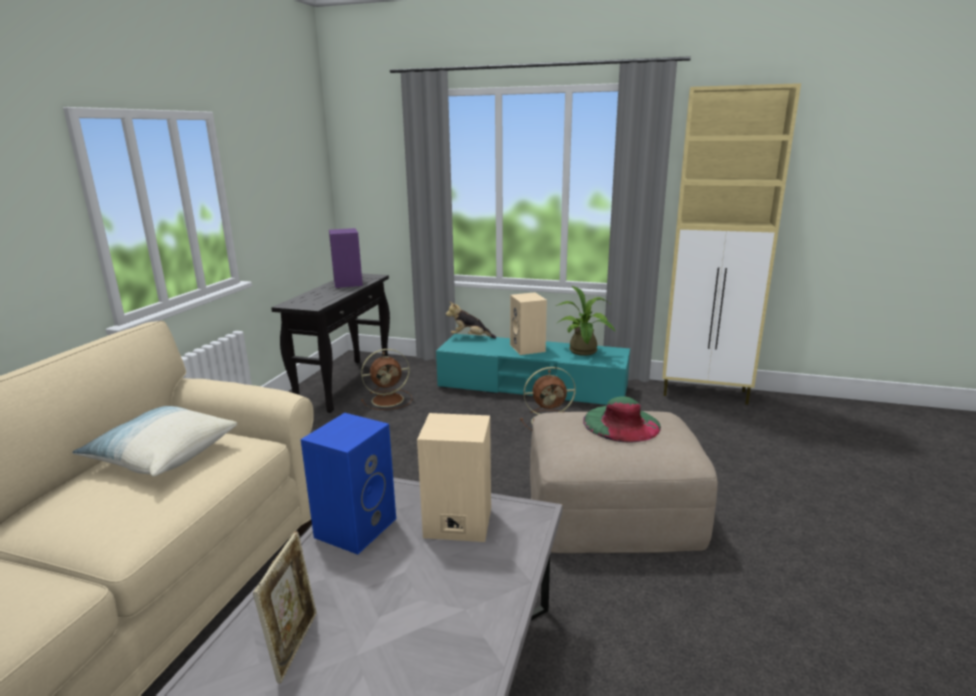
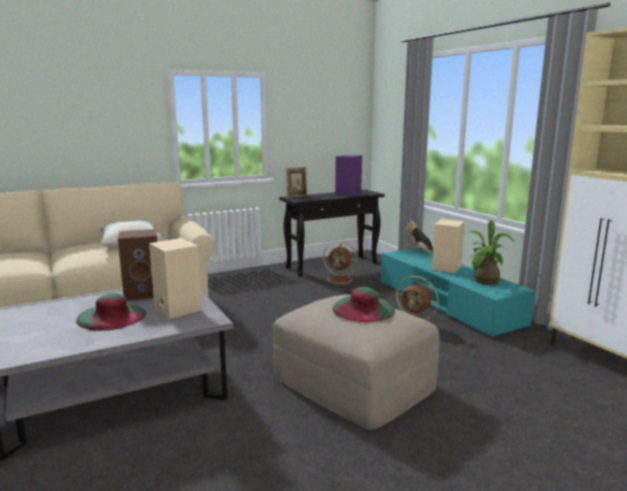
camera: 45 degrees right, 5 degrees down
(294, 645) = (53, 314): picture frame -> picture frame (296, 196)
(355, 526) = (144, 293): blue speaker -> brown speaker
(403, 587) = (111, 316): none -> green hat

